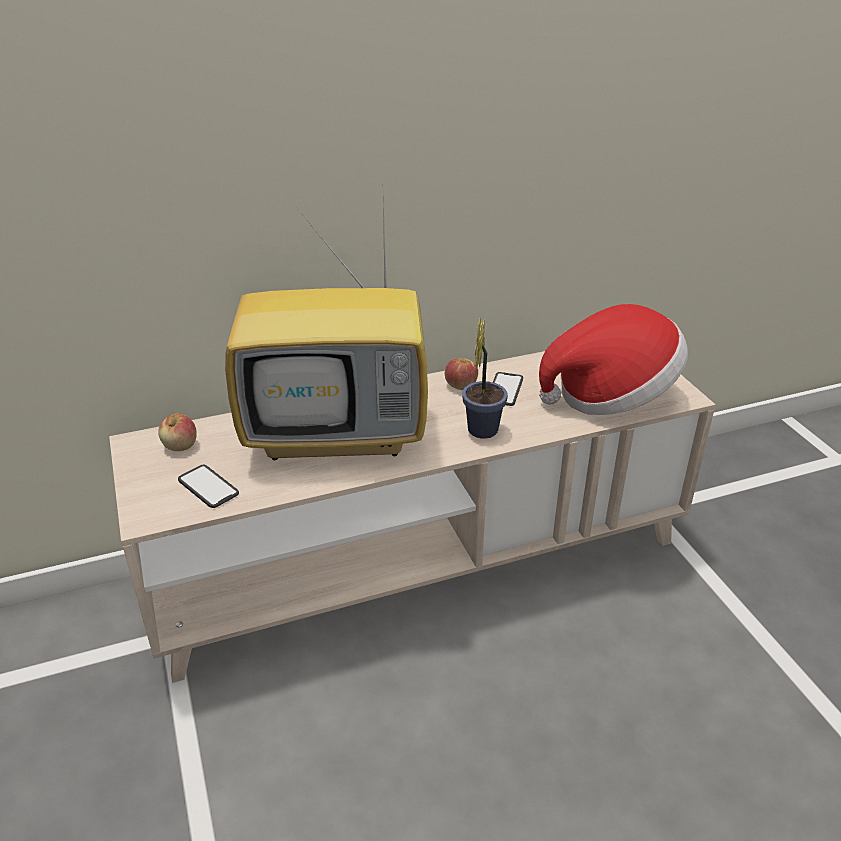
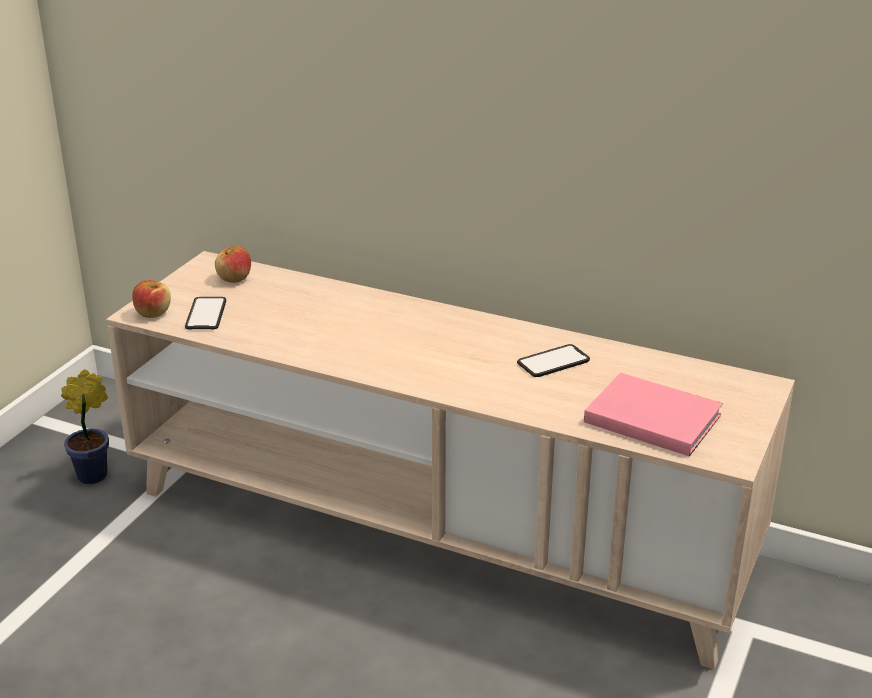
camera: 45 degrees right, 5 degrees down
(340, 434) = (354, 326): television -> none
(460, 385) = (519, 339): apple -> apple (153, 313)
(483, 427) = (476, 380): potted plant -> potted plant (96, 474)
(611, 395) = (650, 417): hat -> pink book

